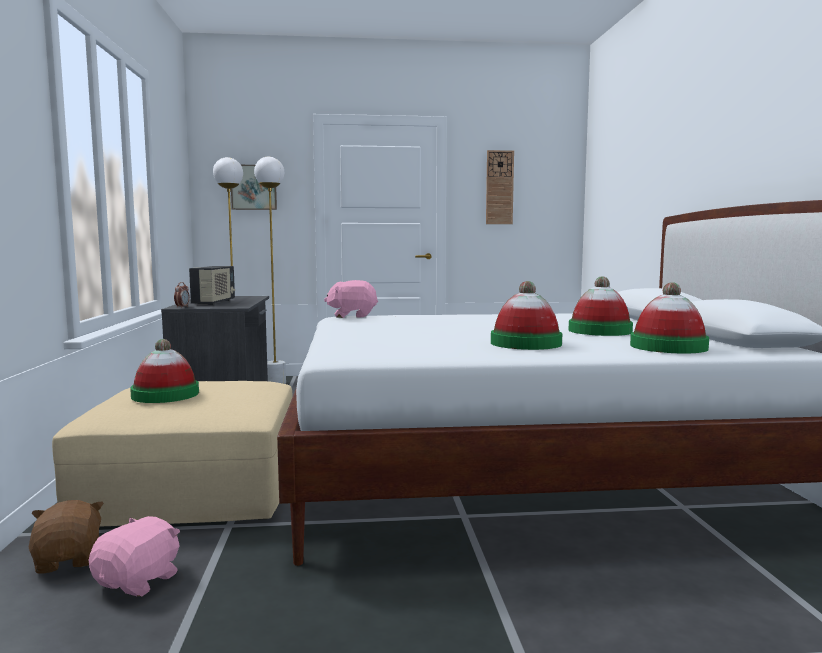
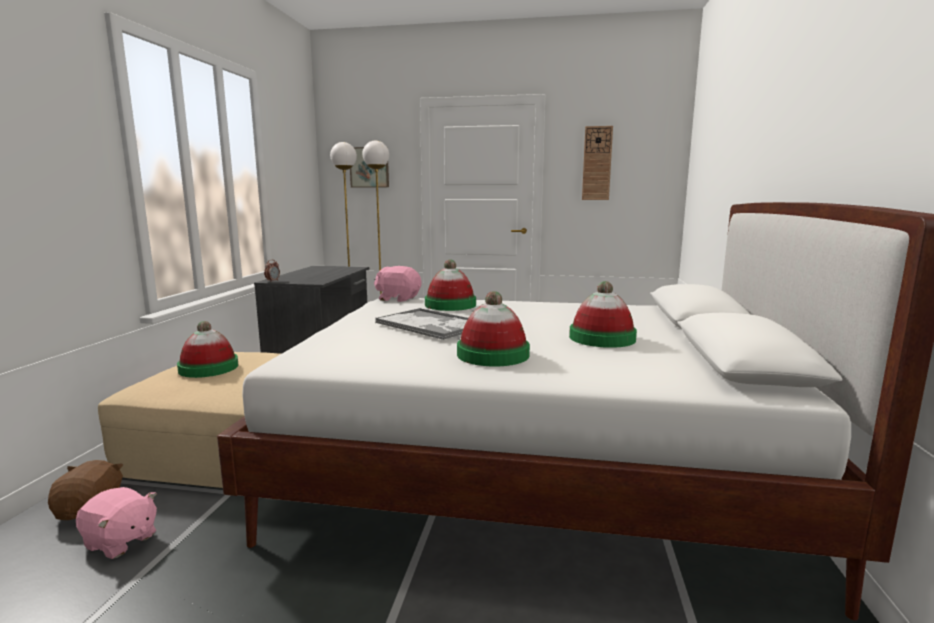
camera: 15 degrees right, 5 degrees up
(139, 581) = (120, 541): pink plush toy -> pink plush toy turned 75 degrees clockwise
(214, 302) = (308, 275): radio -> none
(430, 329) = (431, 325): none -> tray
(668, 347) = (639, 373): hat -> hat (450, 305)

